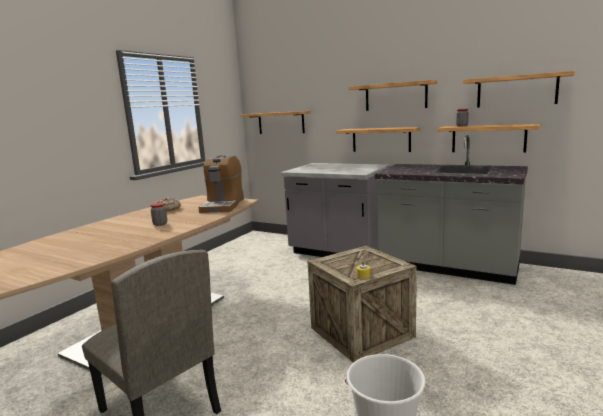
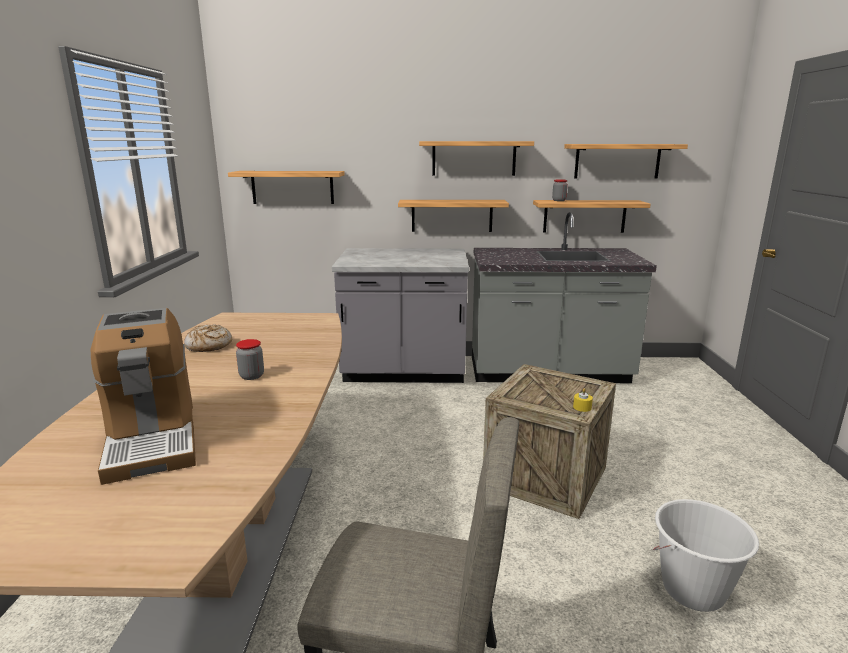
camera: 30 degrees left, 5 degrees up
(223, 205) = (300, 328): coffee machine -> coffee machine (152, 438)

